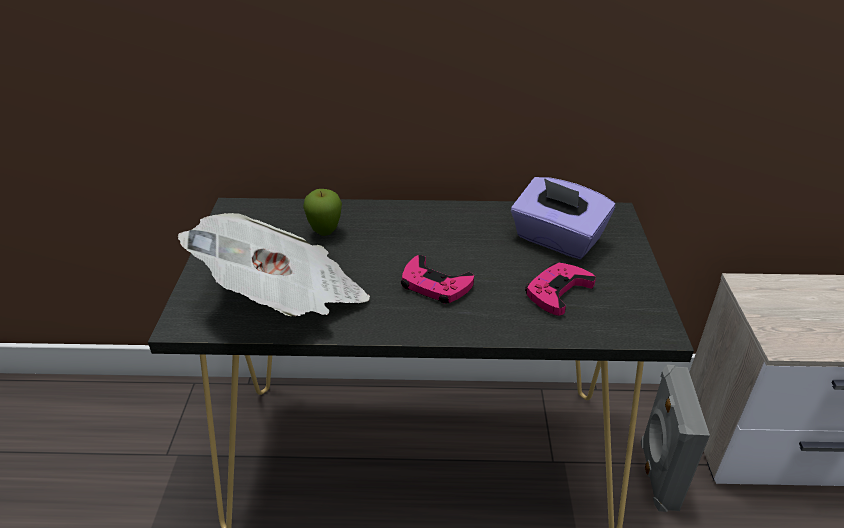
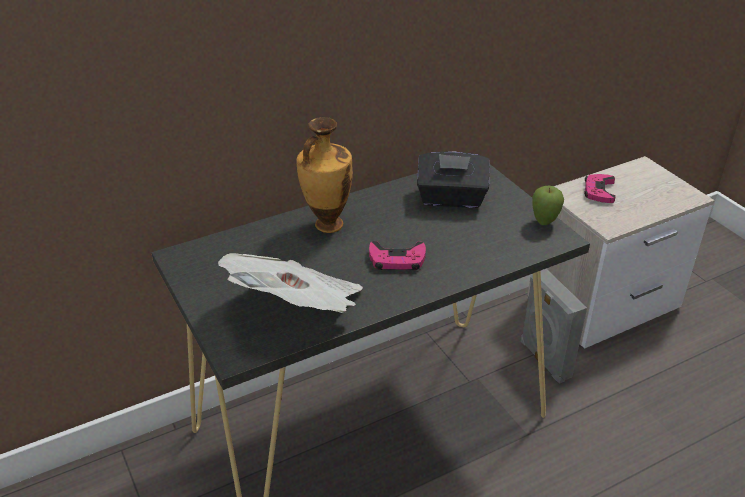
camera: 30 degrees left, 0 degrees up
(325, 233) = (277, 250): apple -> apple (544, 222)
(397, 224) = (327, 225): none -> vase
(557, 240) = (451, 198): purple tissue box -> black tissue box
(557, 292) = (482, 235): pink game controller -> pink game controller (598, 191)

